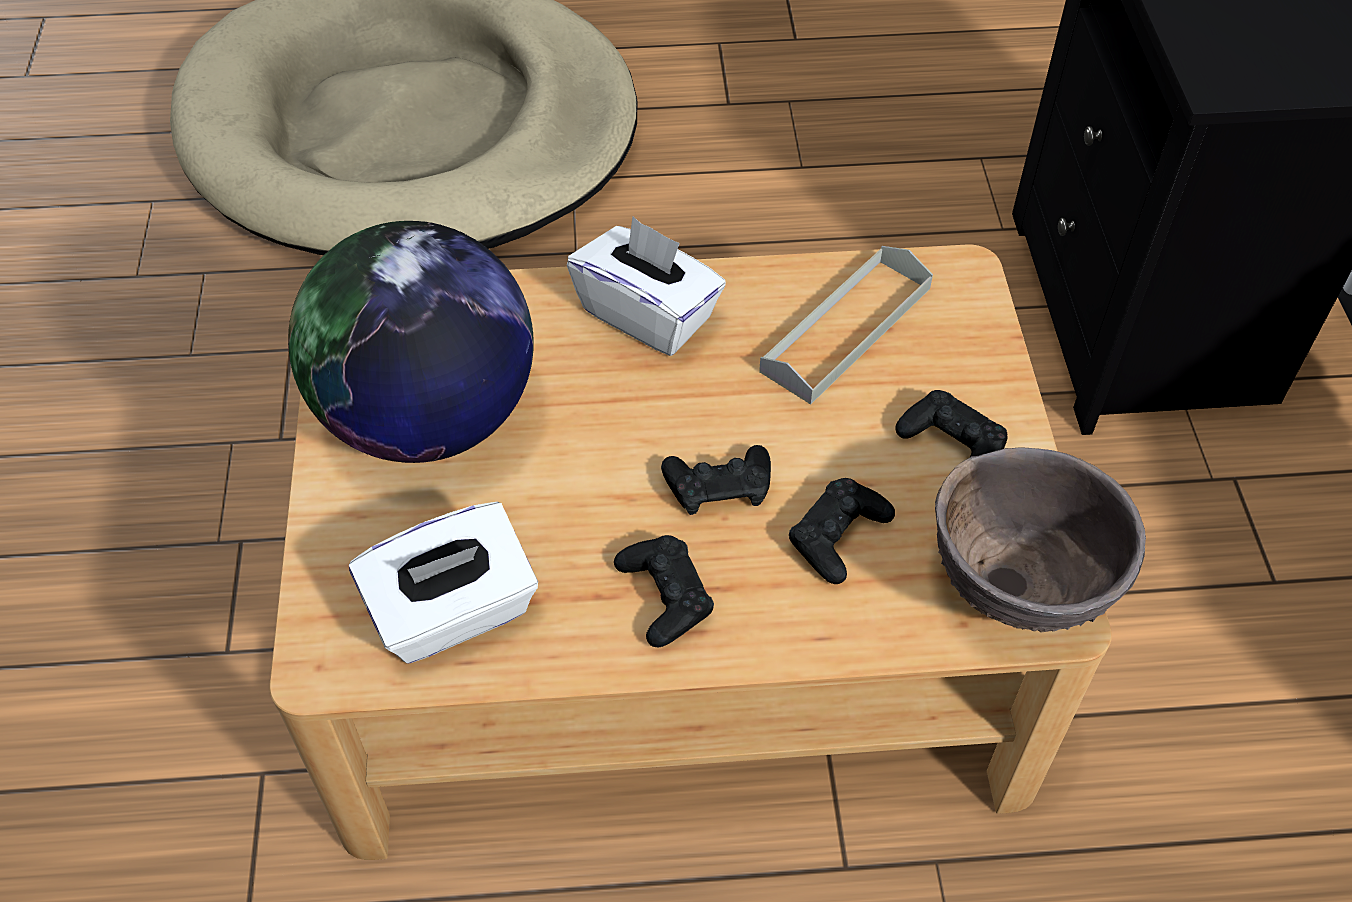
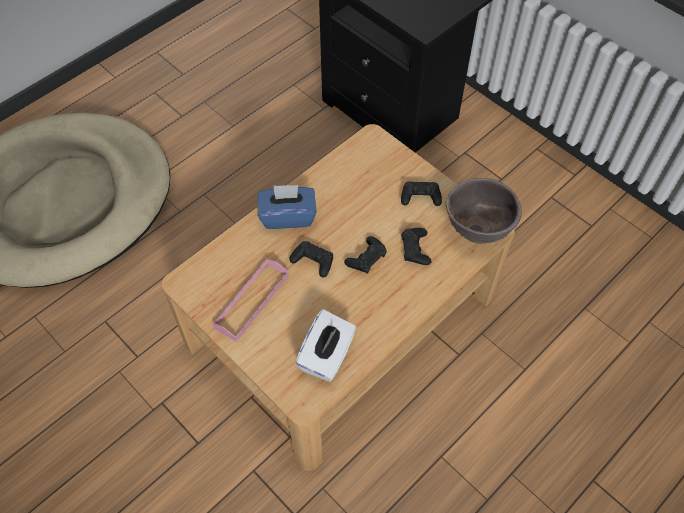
camera: 40 degrees left, 5 degrees up
(428, 418) = (252, 301): globe -> pink tray
(648, 314) = (288, 216): white tissue box -> blue tissue box
(665, 596) = (384, 304): black game controller -> black game controller (313, 261)
(846, 329) = (355, 180): grey tray -> none

